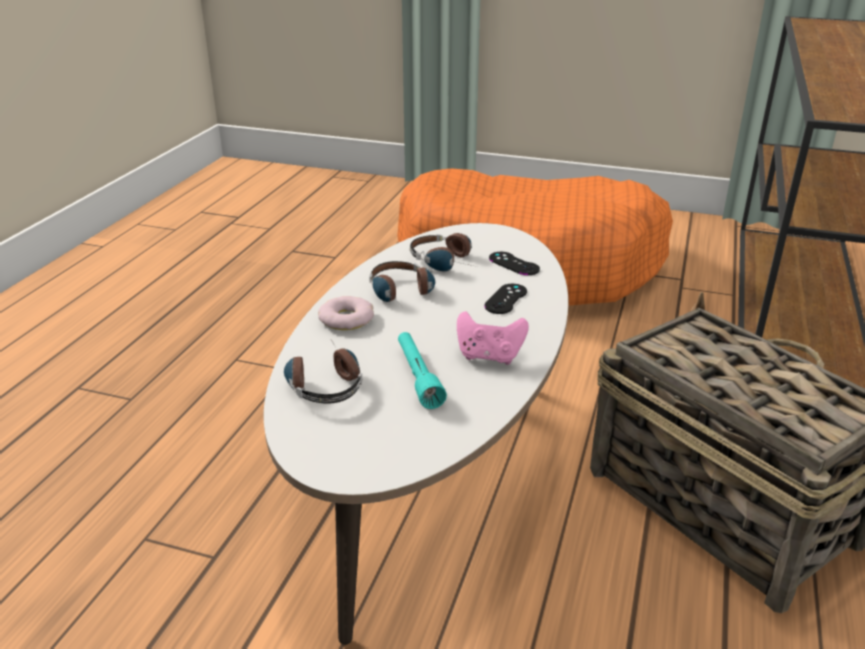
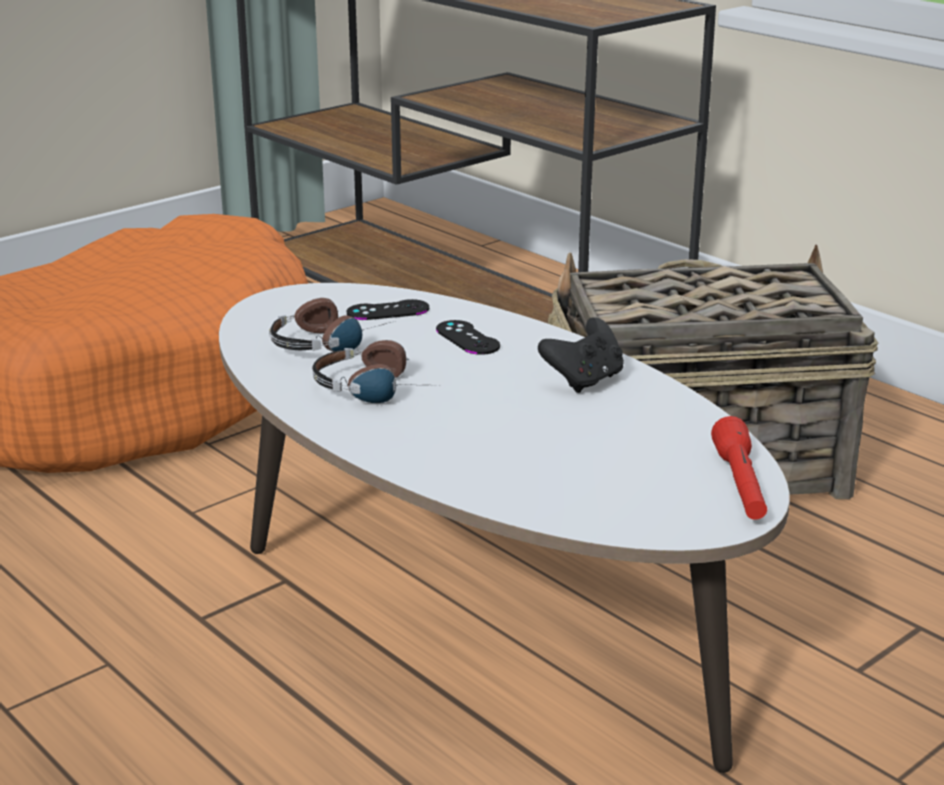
camera: 60 degrees left, 5 degrees down
(323, 382) = (539, 485): headphones -> none
(346, 319) = (397, 436): donut -> none
(386, 462) = (740, 486): none -> red flashlight
(418, 377) = (586, 428): turquoise flashlight -> none
(489, 356) = (584, 381): pink game controller -> black game controller

